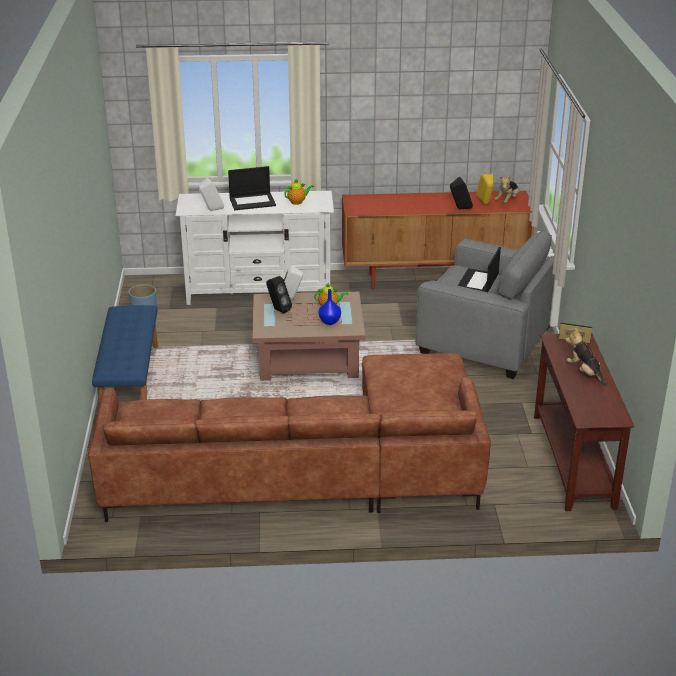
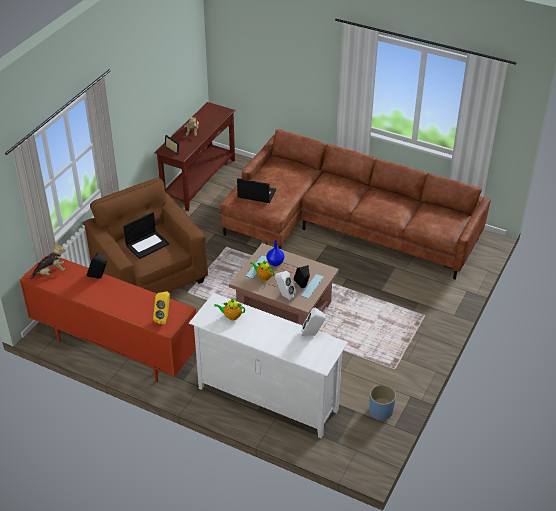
camera: 150 degrees left, 10 degrees up
(129, 382) = (424, 338): blue bench -> none
(252, 201) = (269, 333): laptop -> laptop (256, 194)
(484, 340) = (149, 275): grey armchair -> brown armchair
(485, 204) = (72, 275): yellow speaker -> yellow speaker (164, 318)

